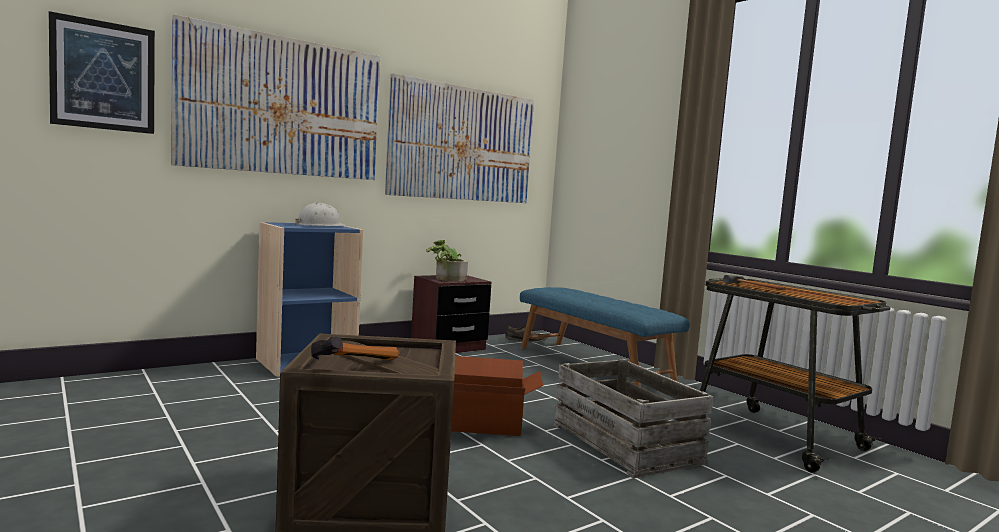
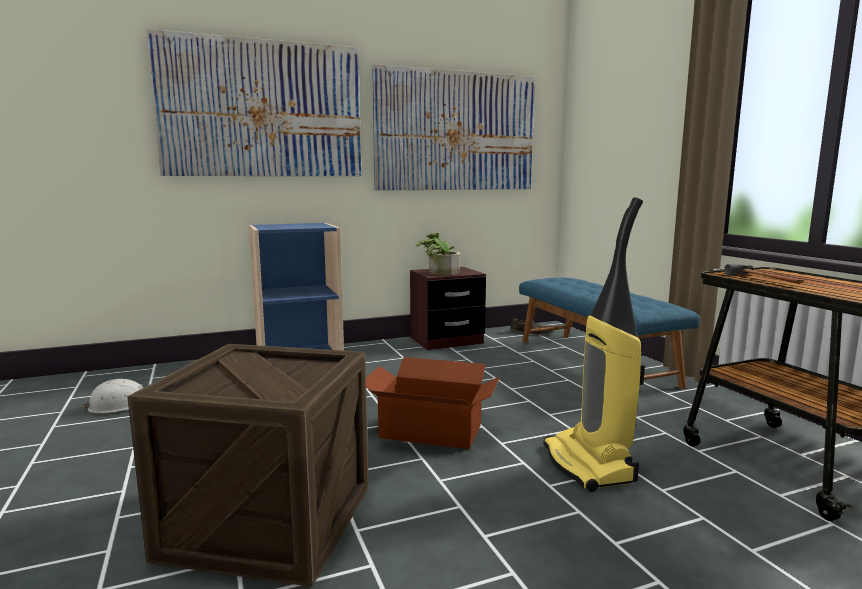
camera: 15 degrees right, 5 degrees up
(103, 76) = (91, 96): picture -> none
(321, 226) = (301, 226): white hard hat -> white hard hat (121, 405)
(352, 366) = (216, 388): hammer -> none
(626, 443) = (590, 464): crate -> vacuum cleaner

